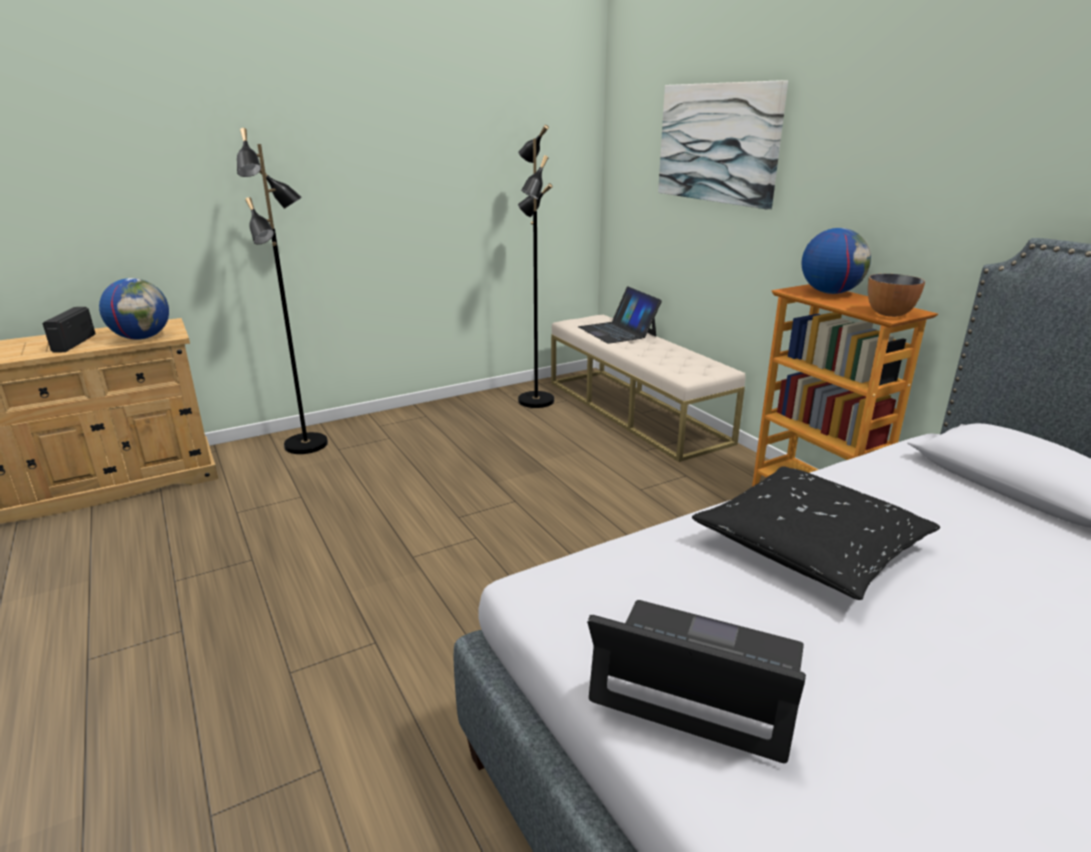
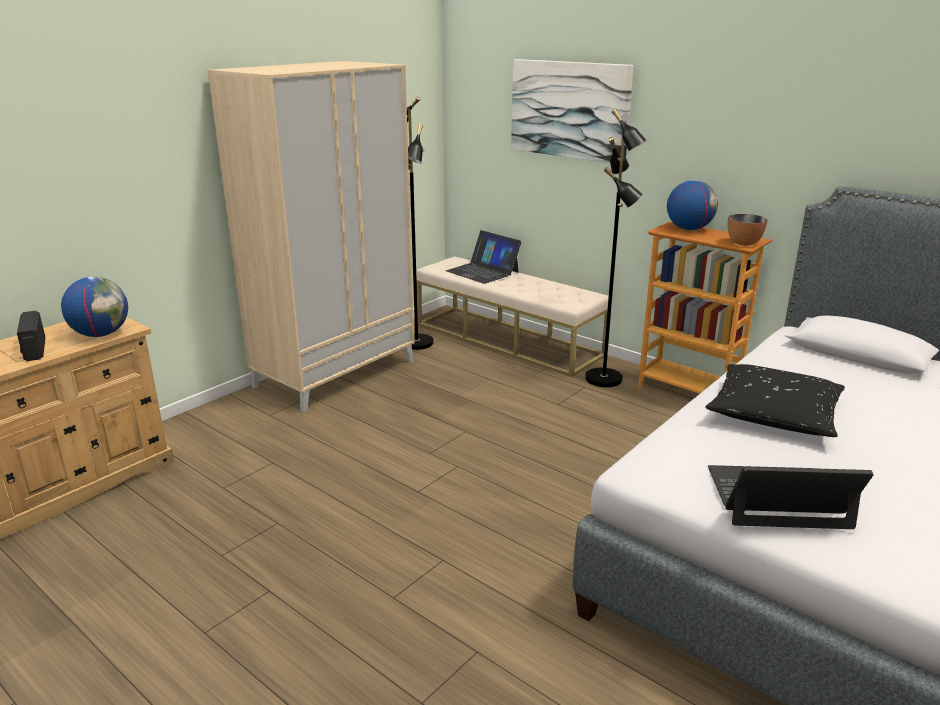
camera: 20 degrees left, 0 degrees up
(307, 445) = (235, 416): black floor lamp -> black floor lamp (605, 379)
(433, 419) = (335, 373): none -> beige wardrobe

